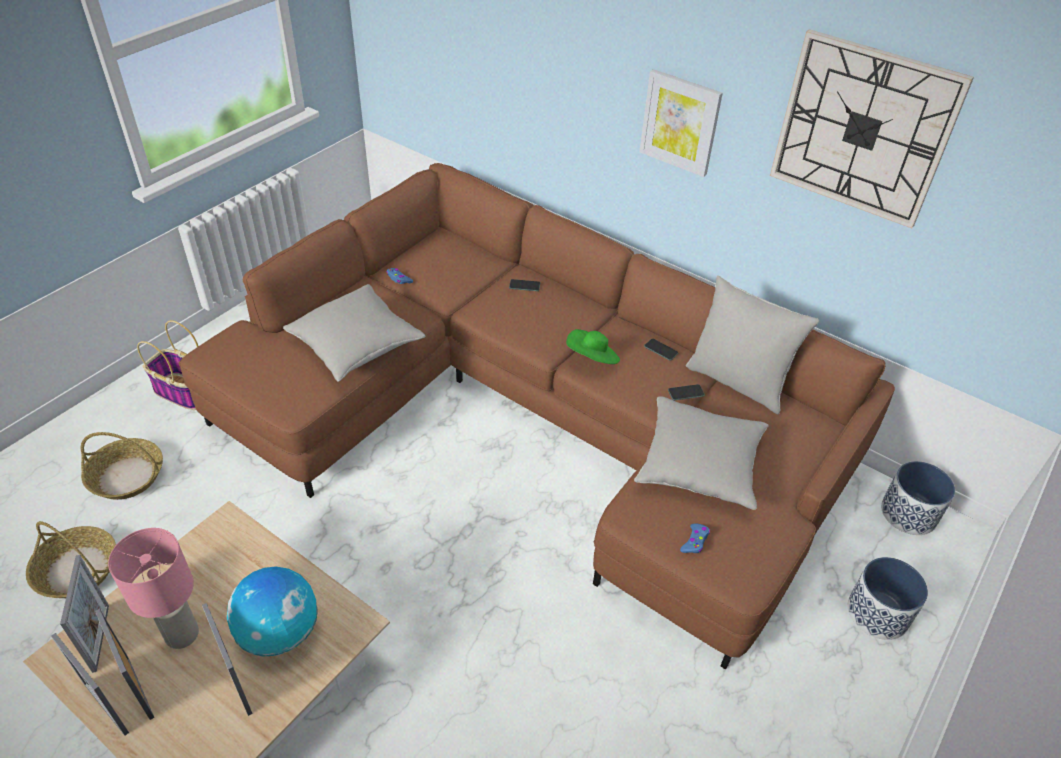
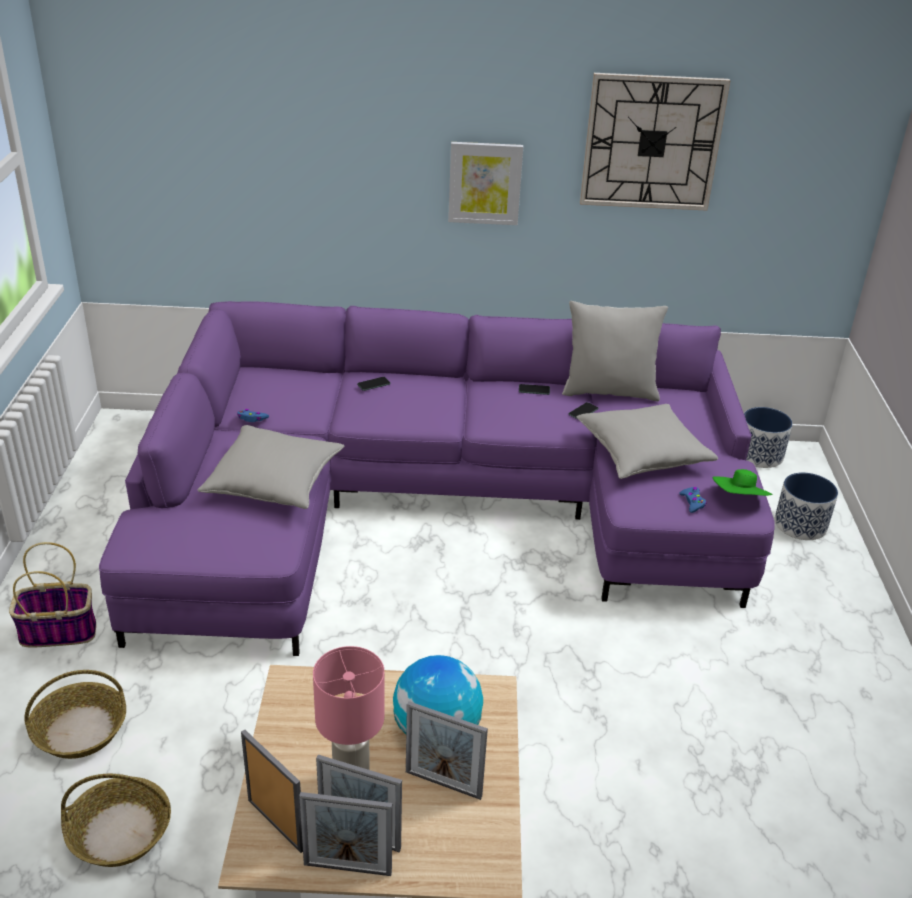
camera: 35 degrees left, 10 degrees down
(536, 417) = (434, 505): brown sofa -> purple sofa
(592, 359) = (490, 415): green hat -> green hat (739, 500)

